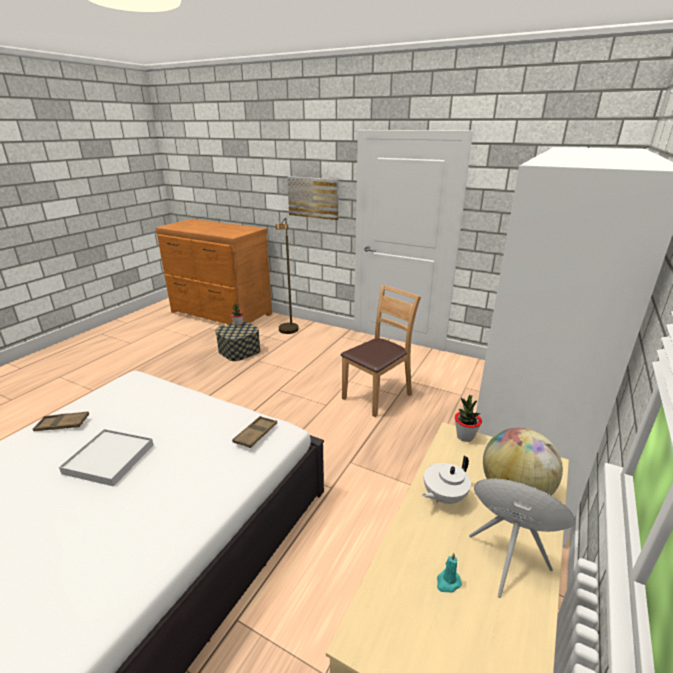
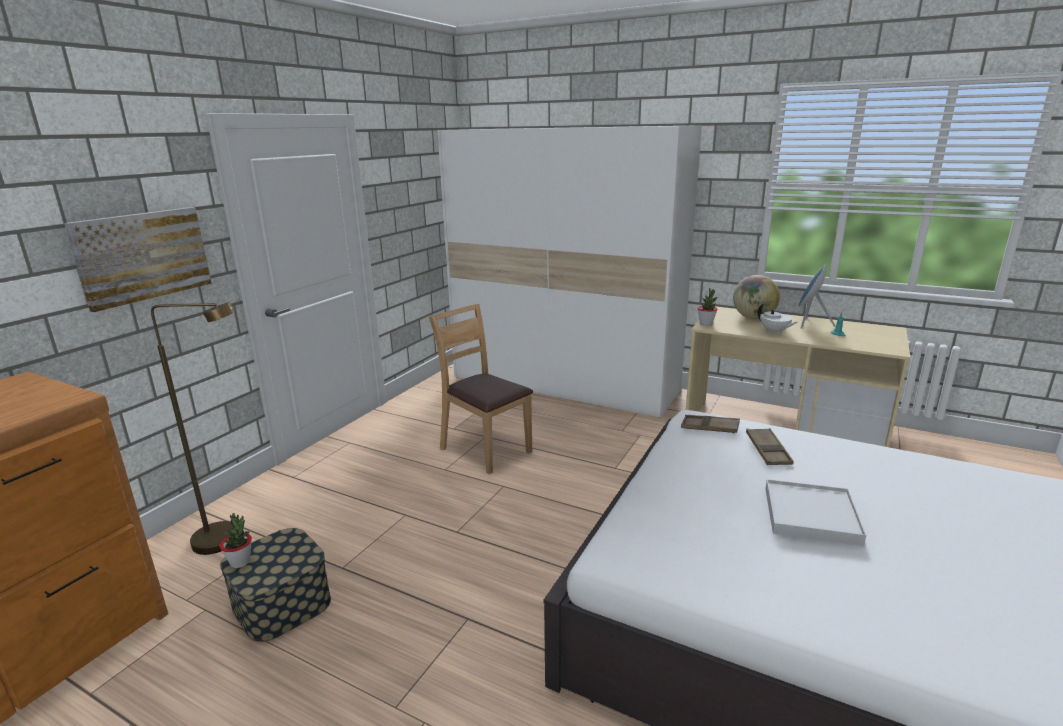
camera: 90 degrees left, 5 degrees down
(62, 424) = (776, 593): brown tray -> brown tray (768, 450)

